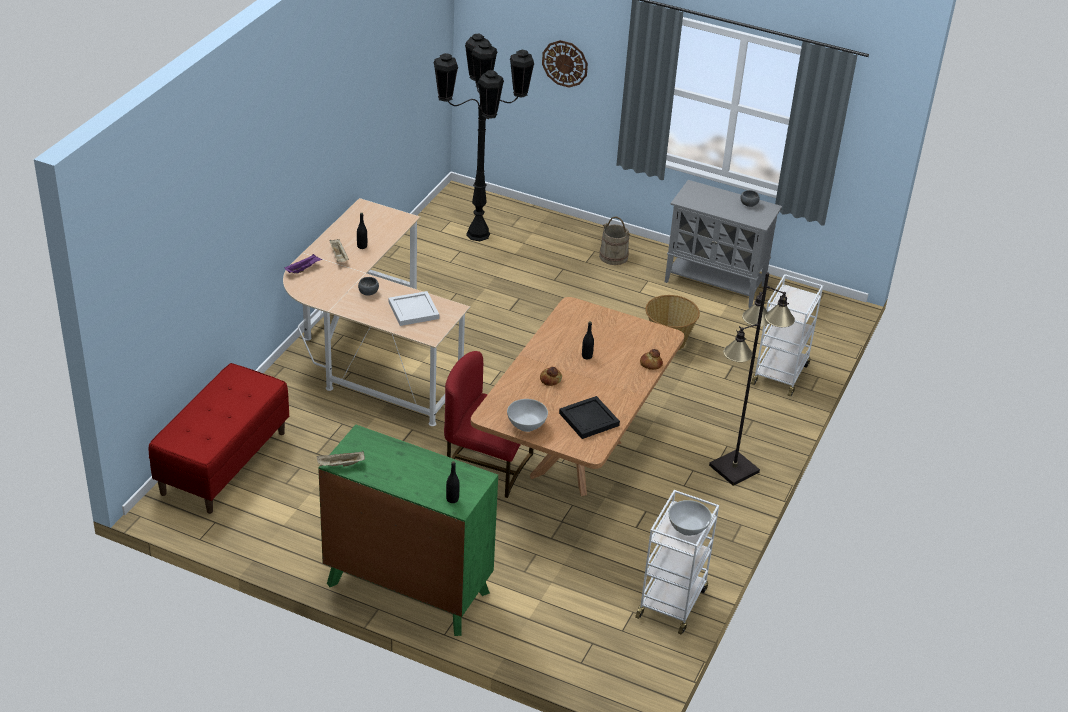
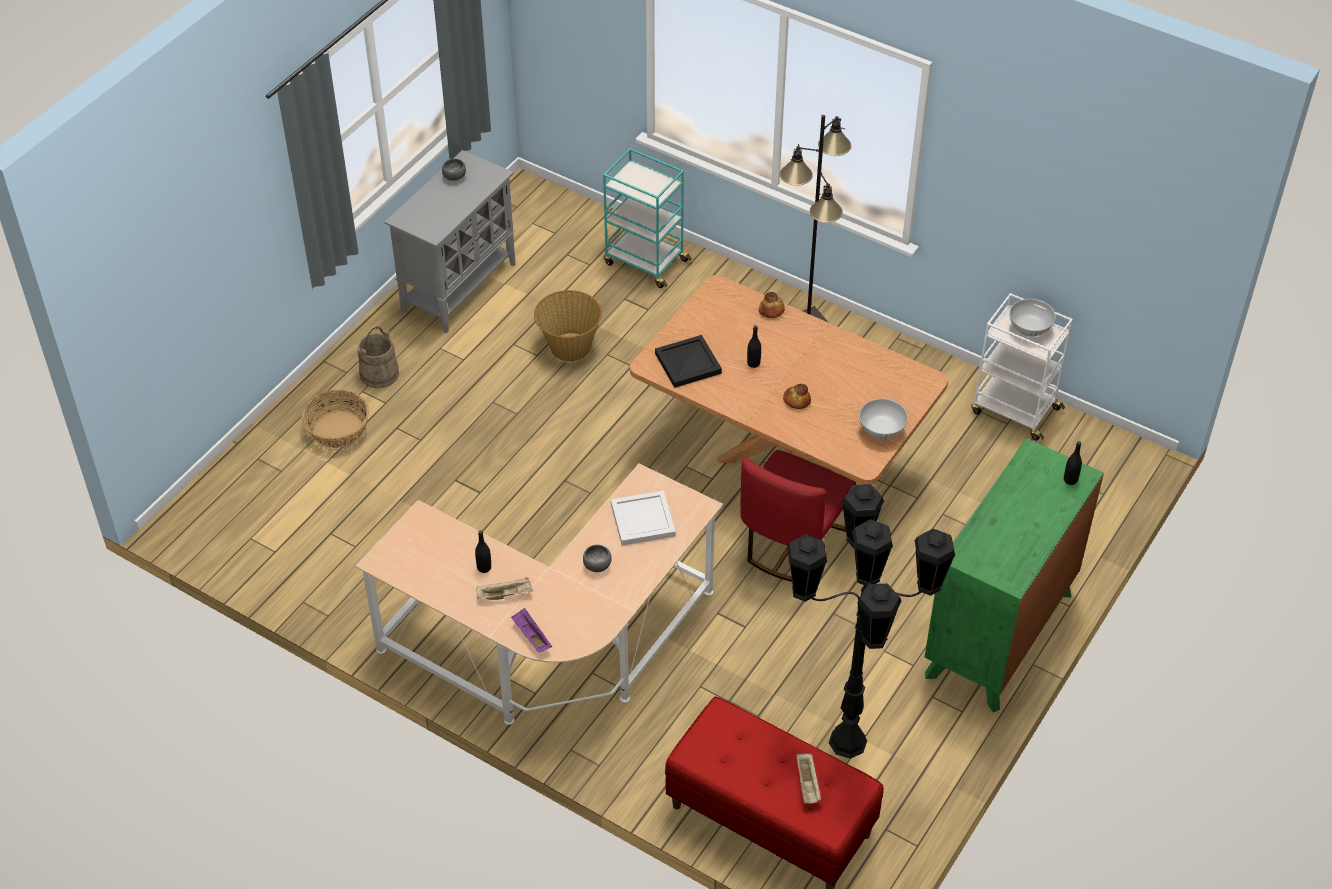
camera: 80 degrees left, 10 degrees up
(340, 465) = (1016, 577): beige tray -> beige tray (808, 784)
(477, 234) = (292, 510): black floor lamp -> black floor lamp (847, 742)
(555, 244) = (337, 429): none -> basket
(565, 63) = (216, 246): wall clock -> none
(588, 419) = (871, 376): black tray -> black tray (687, 364)
(780, 374) = (645, 262): white cart -> turquoise cart

